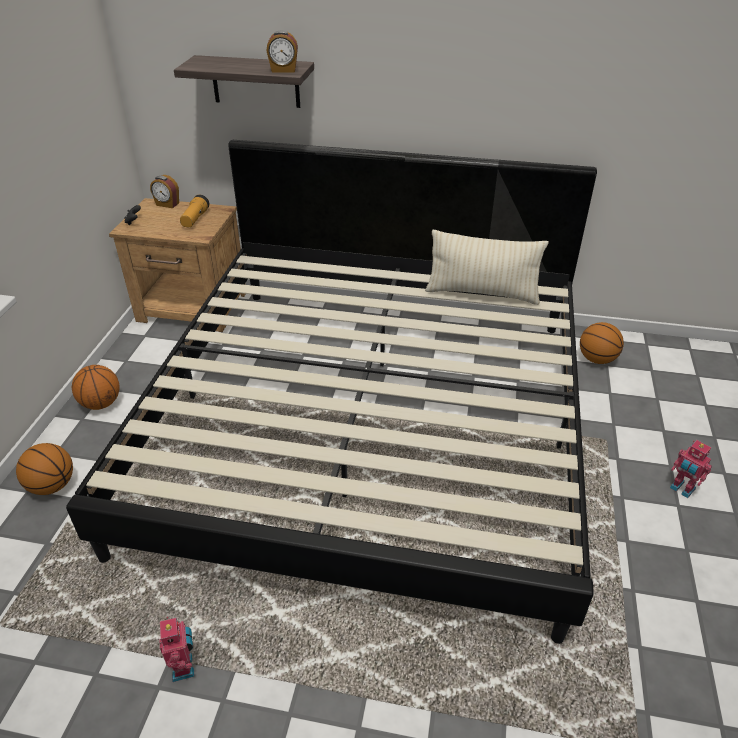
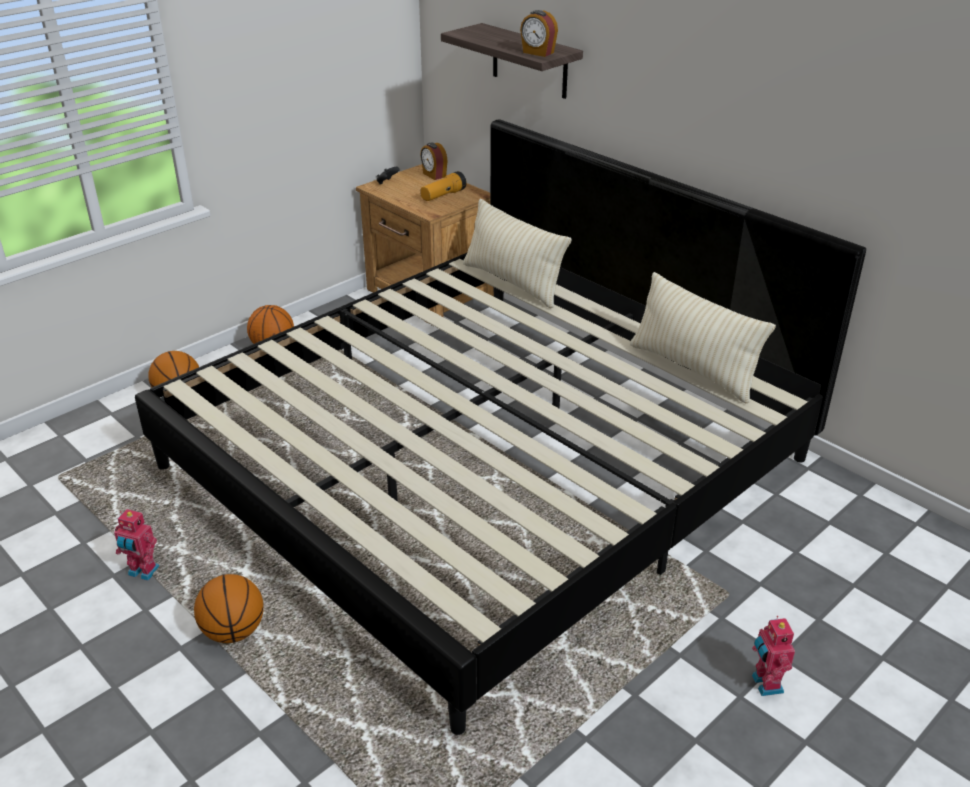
camera: 35 degrees right, 5 degrees down
(185, 667) = (143, 572): toy robot -> toy robot turned 90 degrees clockwise
(293, 273) = (513, 282): none -> beige pillow
(596, 359) = (823, 511): basketball -> basketball (234, 631)

